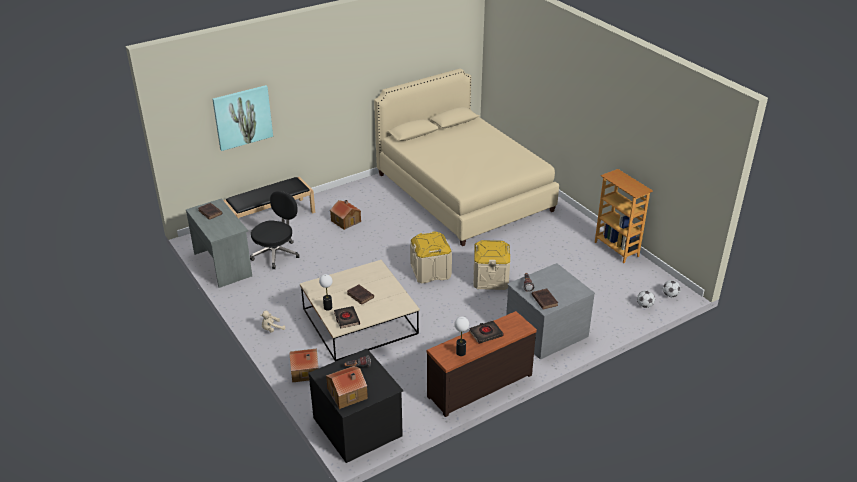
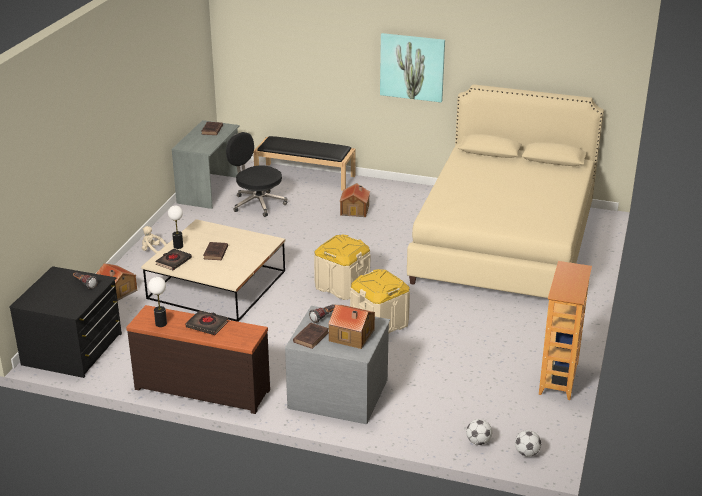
camera: 50 degrees right, 5 degrees down
(242, 117) = (298, 53): picture -> picture (412, 67)
(276, 254) = (257, 203): black office chair -> black office chair turned 135 degrees counterclockwise
(348, 394) = (42, 295): toy house -> toy house (352, 336)

